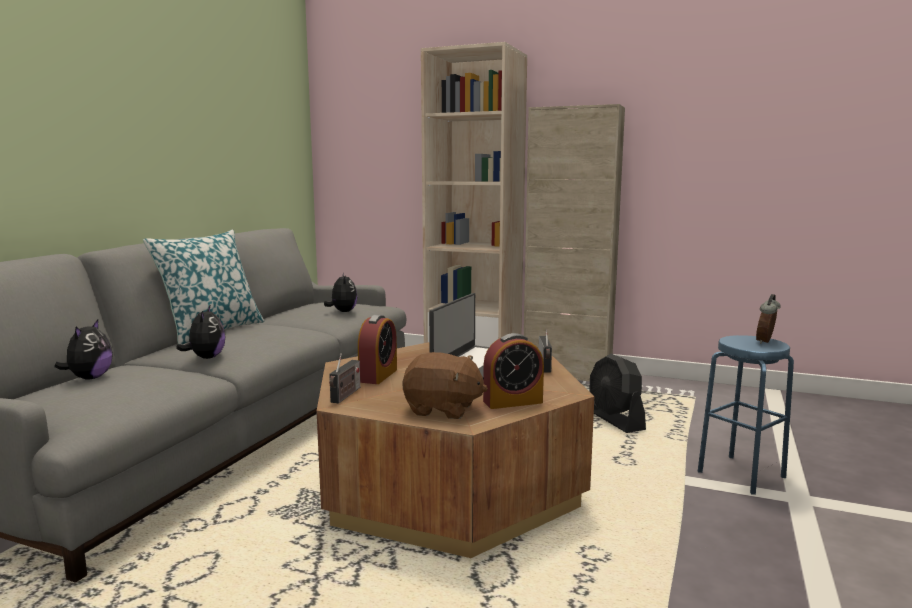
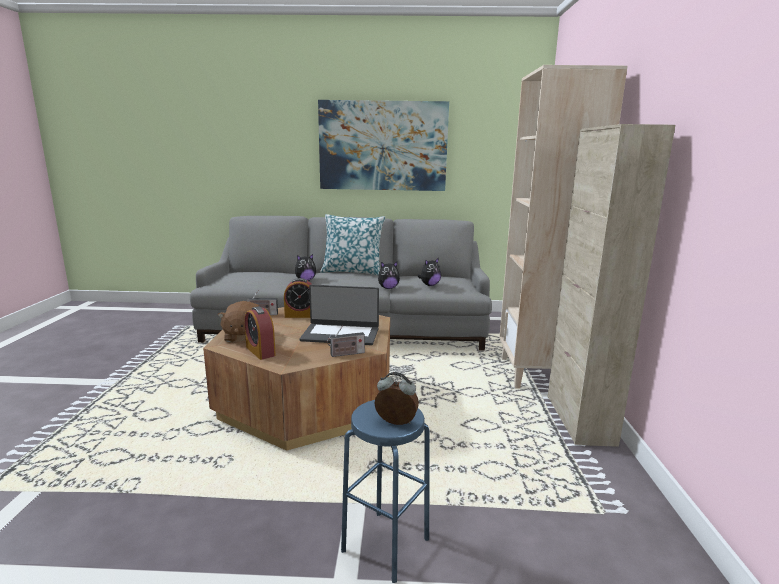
camera: 70 degrees right, 5 degrees up
(89, 378) = (264, 272): plush toy -> plush toy (388, 288)
(153, 118) = (383, 146): none -> picture
(615, 420) = (471, 457): black fan -> none

